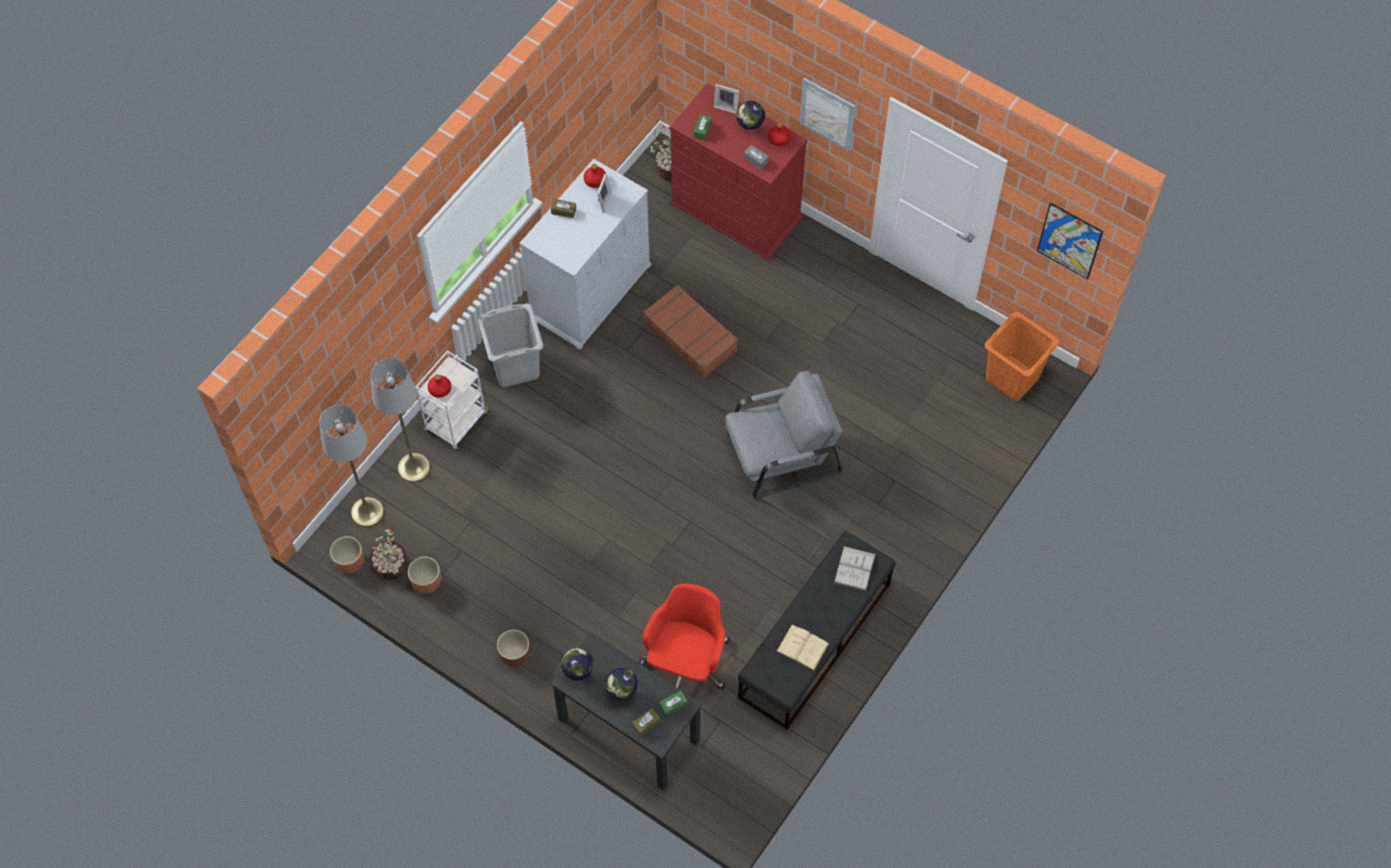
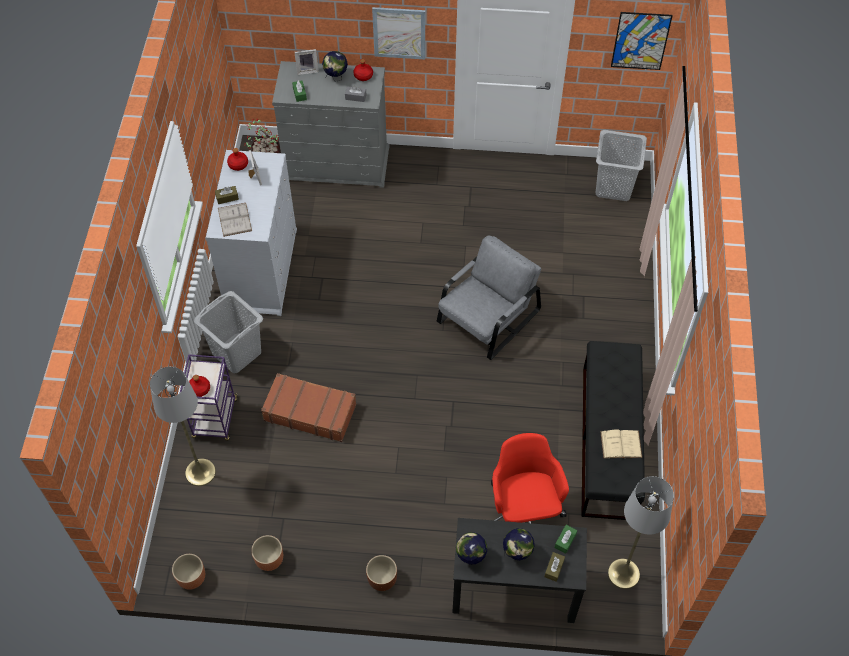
camera: 30 degrees left, 5 degrees down
(367, 512) = (182, 528): grey floor lamp -> grey floor lamp (623, 574)
(390, 566) = (230, 563): potted plant -> none
(457, 423) = (215, 419): white cart -> purple cart
(690, 336) = (361, 266): brown suitcase -> brown suitcase (310, 412)
(736, 210) = (337, 163): red dresser -> grey dresser
(854, 568) = (617, 365): white book -> white book (234, 219)
(1012, 377) = (613, 186): orange laundry basket -> grey laundry basket

